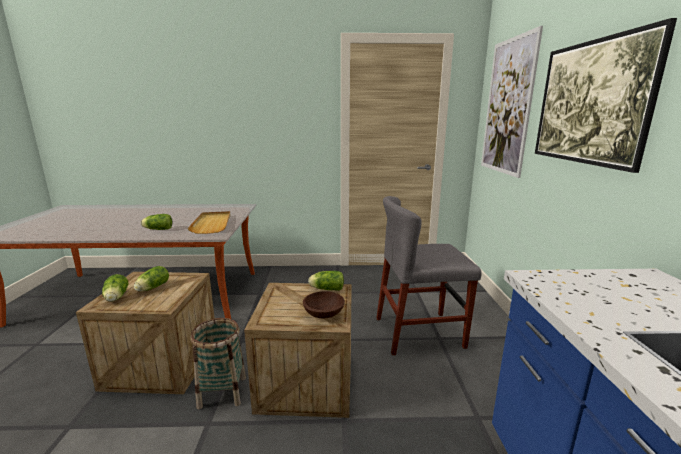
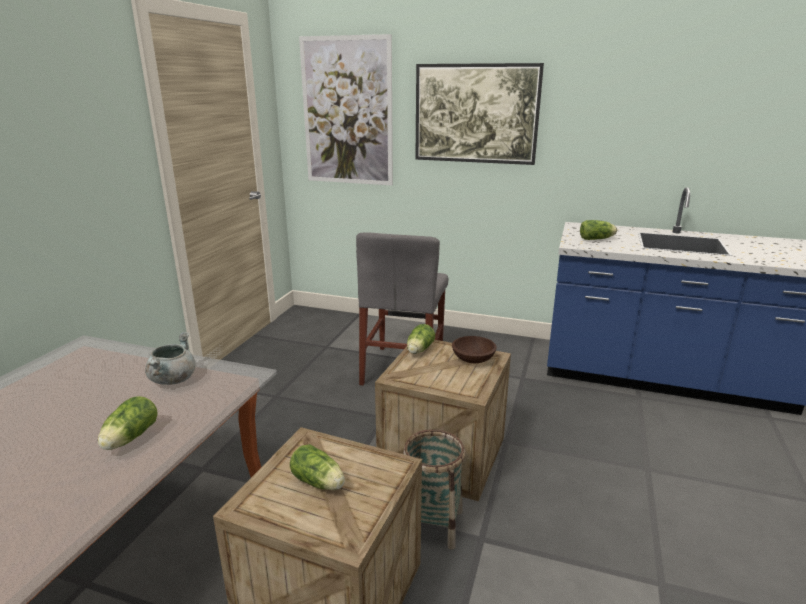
camera: 70 degrees left, 5 degrees up
(116, 298) = (332, 522): lettuce -> lettuce (597, 239)
(212, 224) = (173, 379): beige tray -> grey cooking pot

